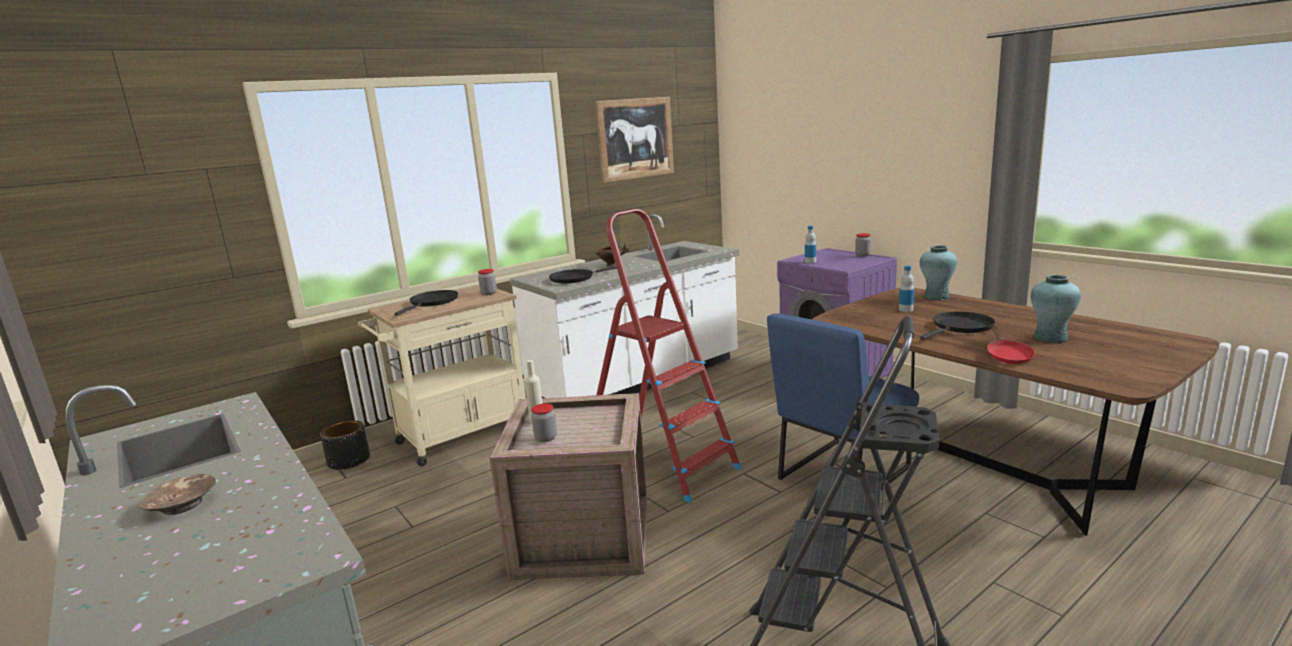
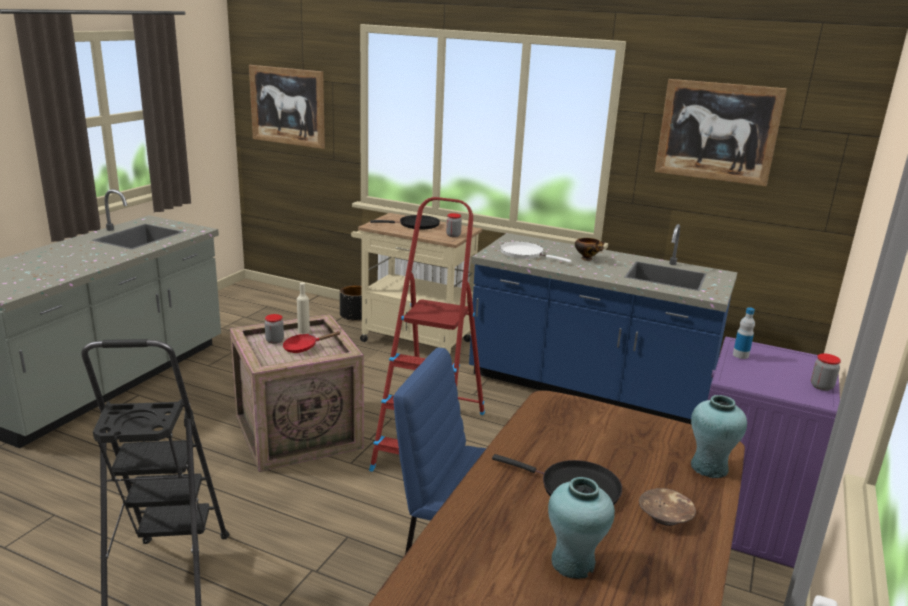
camera: 60 degrees right, 5 degrees up
(123, 221) = (287, 106): none -> picture
(183, 504) = (70, 256): brown bowl -> brown bowl (665, 516)
(574, 278) = (524, 254): black frying pan -> white frying pan
(638, 380) = (588, 388): white counter -> blue counter
(906, 309) = (624, 446): bottle -> none
(1007, 356) = (474, 524): red frying pan -> red frying pan (304, 347)

